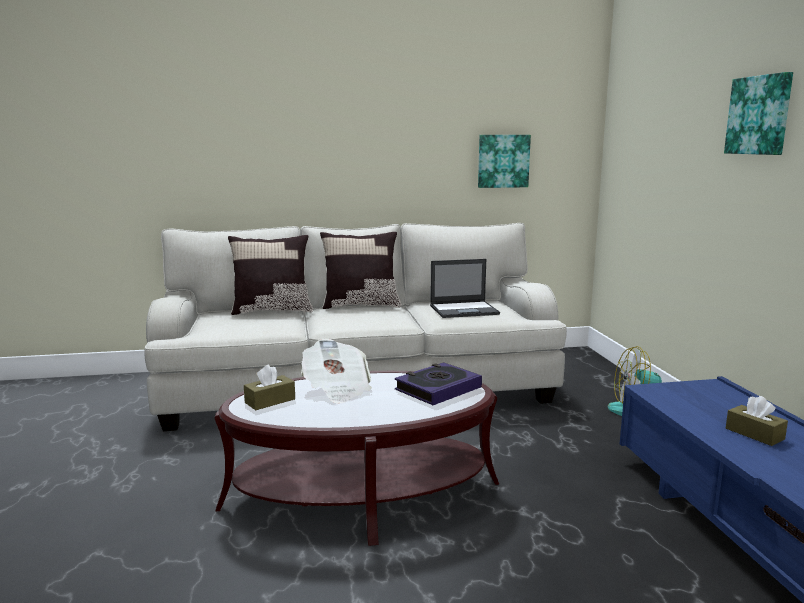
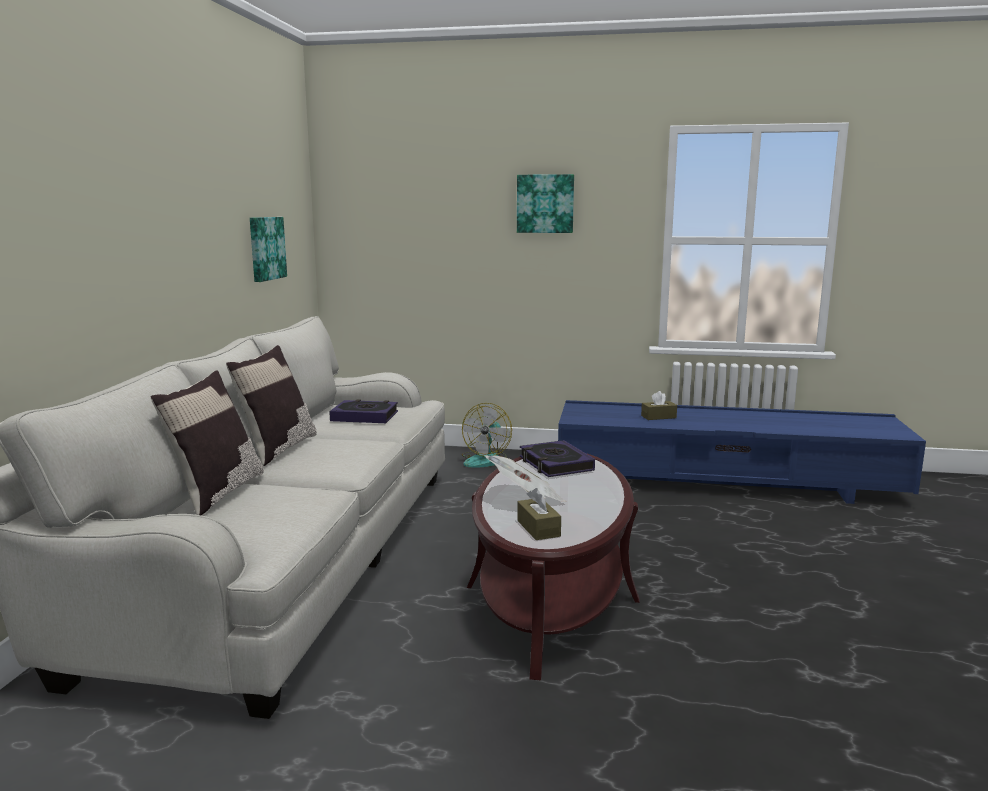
camera: 70 degrees left, 0 degrees up
(465, 310) = (364, 417): laptop -> book

